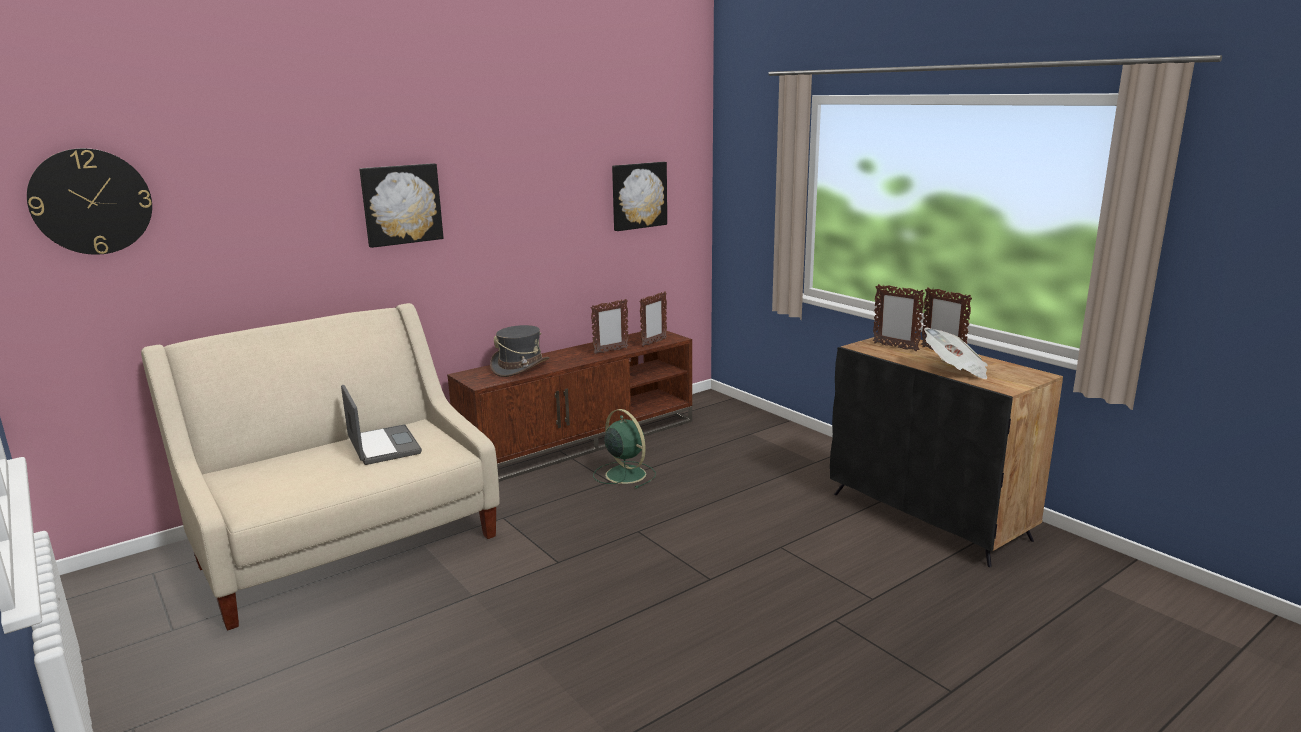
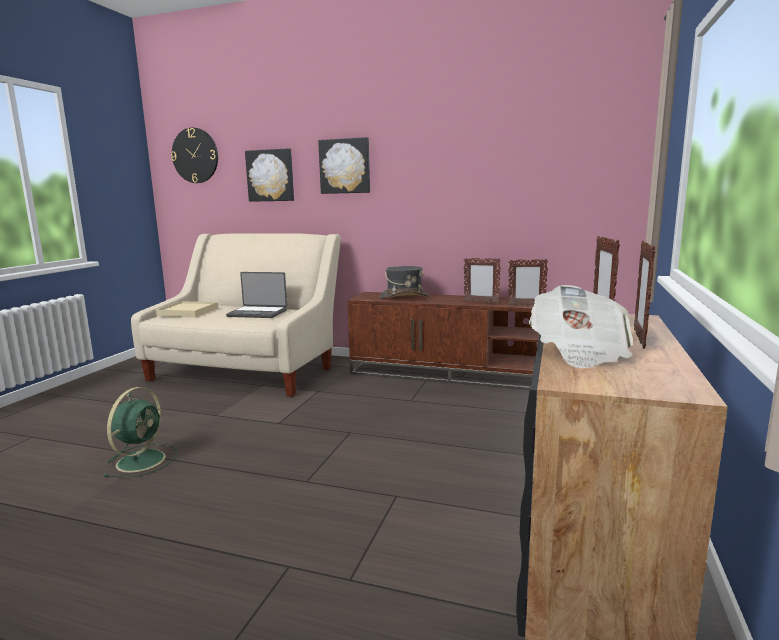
camera: 55 degrees right, 5 degrees down
(266, 485) = (188, 312): none -> beige tray
(382, 446) = (258, 313): laptop -> laptop turned 75 degrees clockwise
(624, 474) = (429, 401): green fan -> green fan (142, 460)
(638, 195) = (555, 171): picture -> picture (271, 175)

